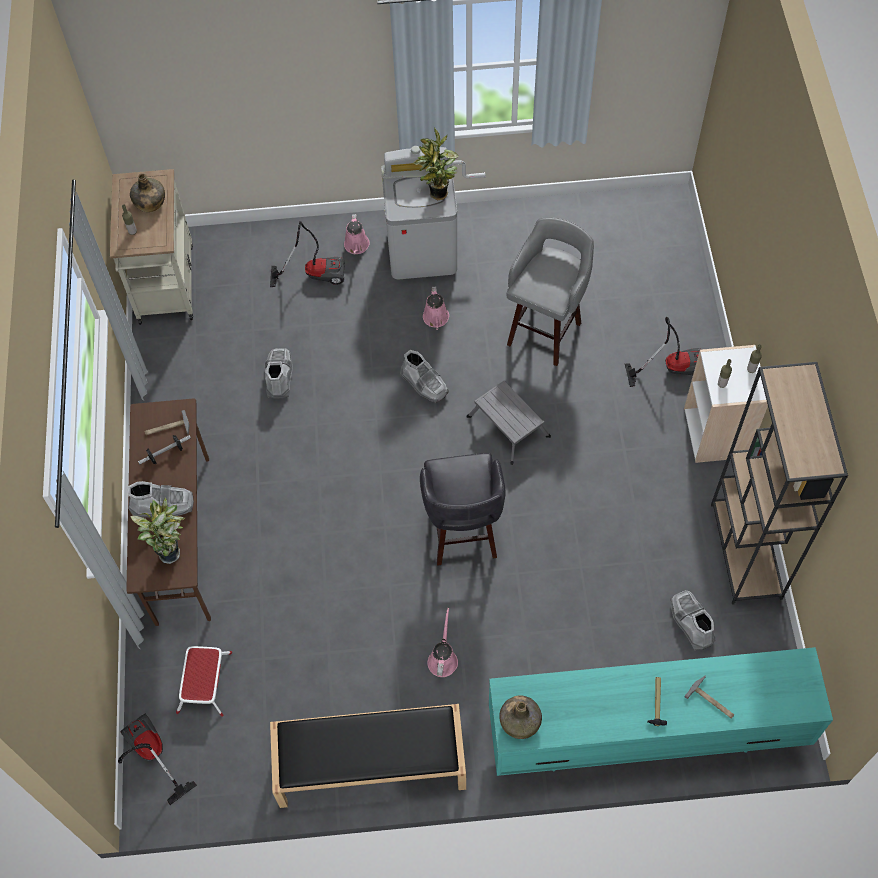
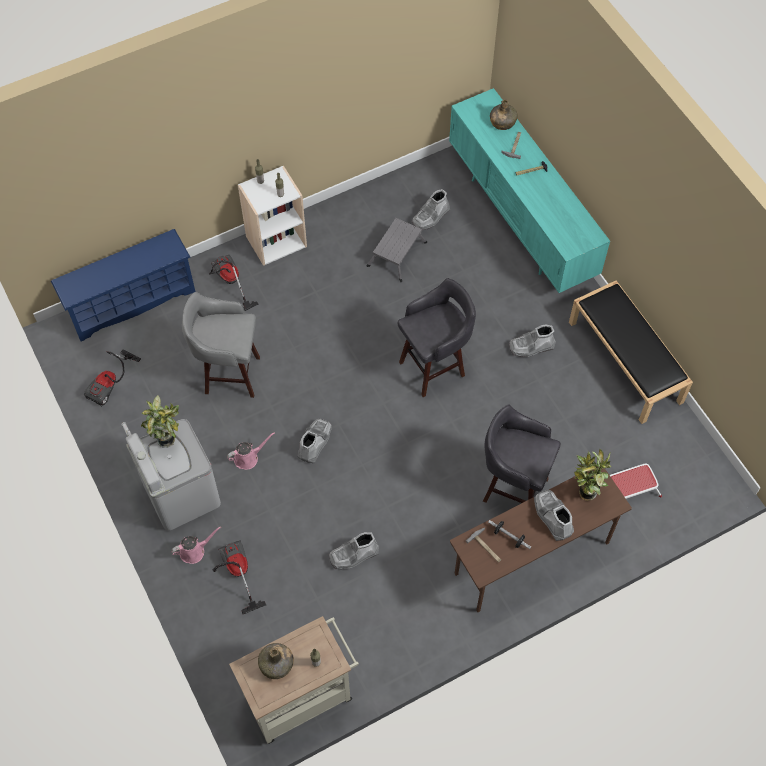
camera: 115 degrees left, 0 degrees up
(151, 755) = (698, 499): vacuum cleaner -> vacuum cleaner (111, 384)
(271, 555) = (512, 488): none -> grey stool
(443, 659) = (531, 347): pink watering can -> grey boot
(508, 426) = (328, 371): grey step ladder -> grey step ladder (397, 253)
(520, 721) = (584, 235): green bottle -> green bottle (502, 122)
(681, 269) = (131, 302): none -> blue shoe rack
(746, 551) = (364, 200): bookcase -> none

